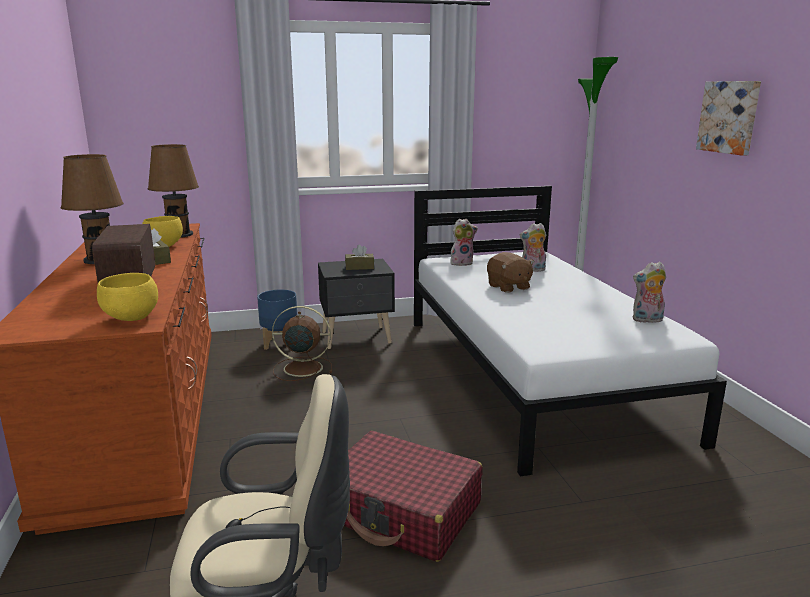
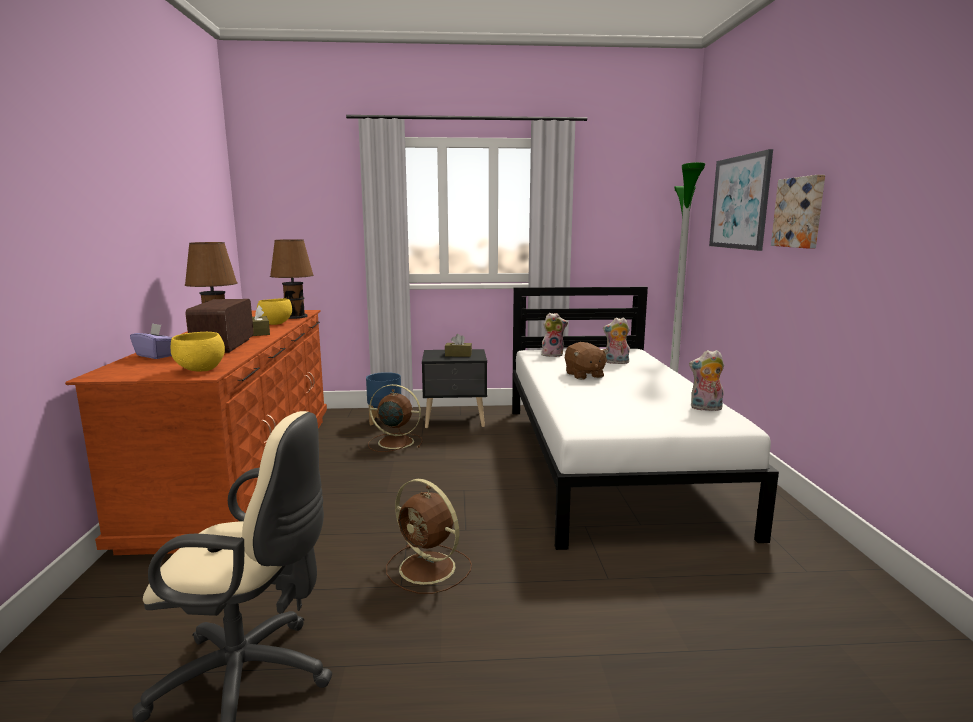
camera: 10 degrees right, 5 degrees down
(58, 300) = (156, 355): none -> purple tissue box
(402, 511) = (429, 569): red suitcase -> brown fan
(654, 100) = (739, 202): none -> picture

